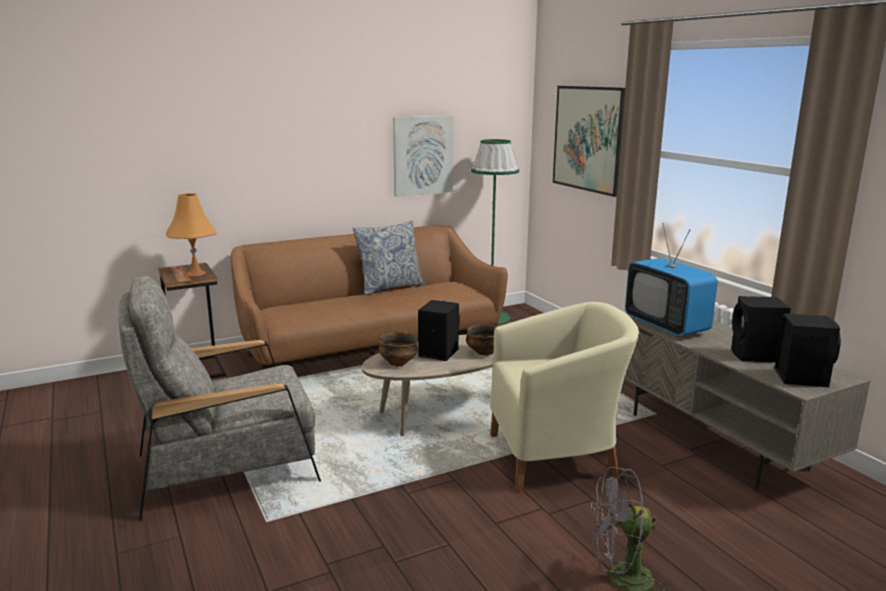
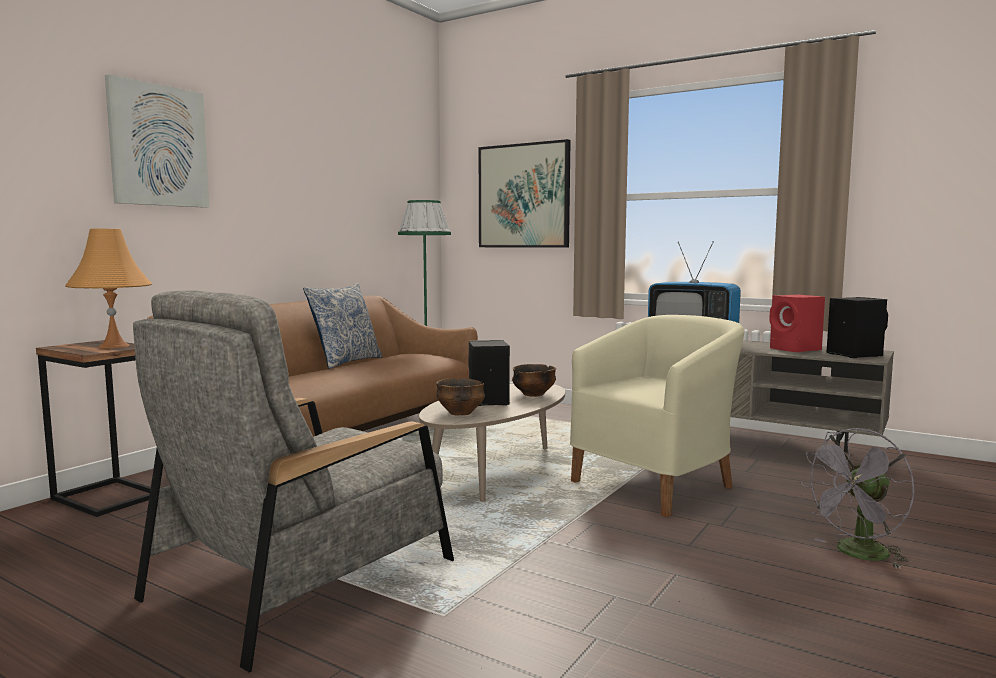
camera: 30 degrees left, 10 degrees down
(423, 155) = (350, 214): picture -> picture (158, 146)
(755, 356) = (796, 349): black speaker -> red speaker

